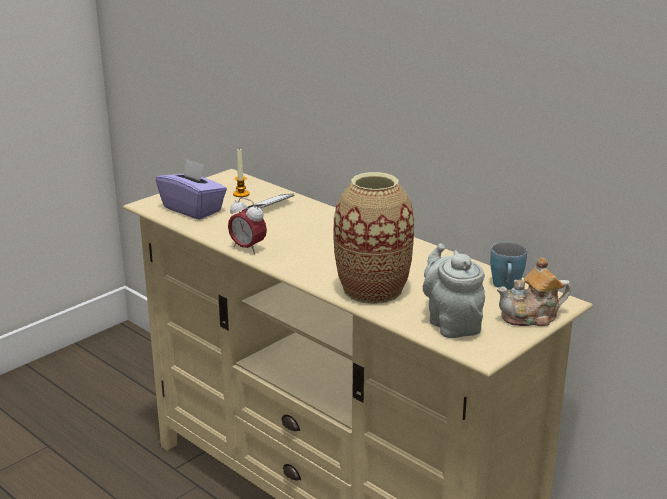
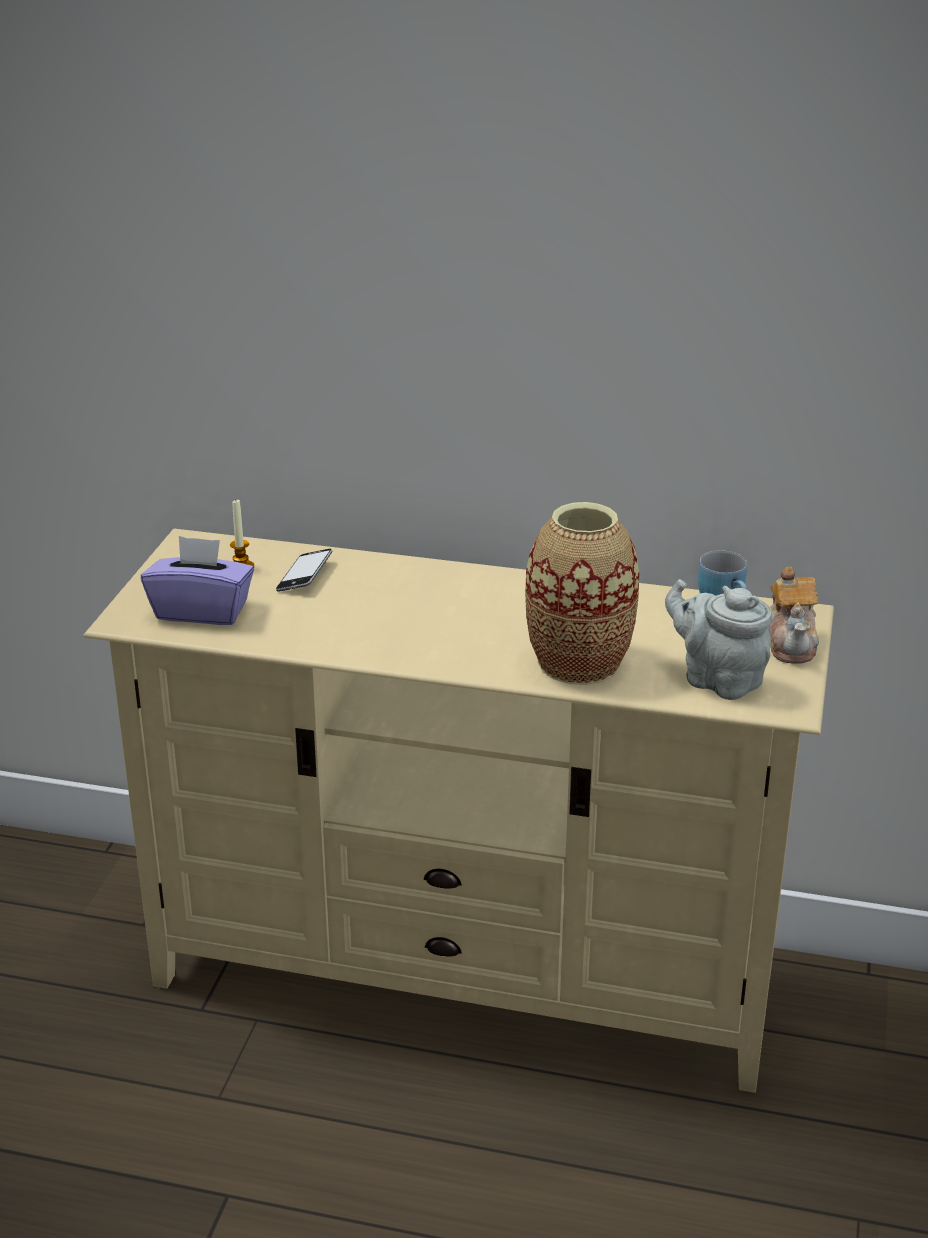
camera: 30 degrees left, 5 degrees up
(247, 248) = (353, 650): alarm clock -> none
(531, 317) = (791, 643): teapot -> teapot turned 45 degrees counterclockwise

